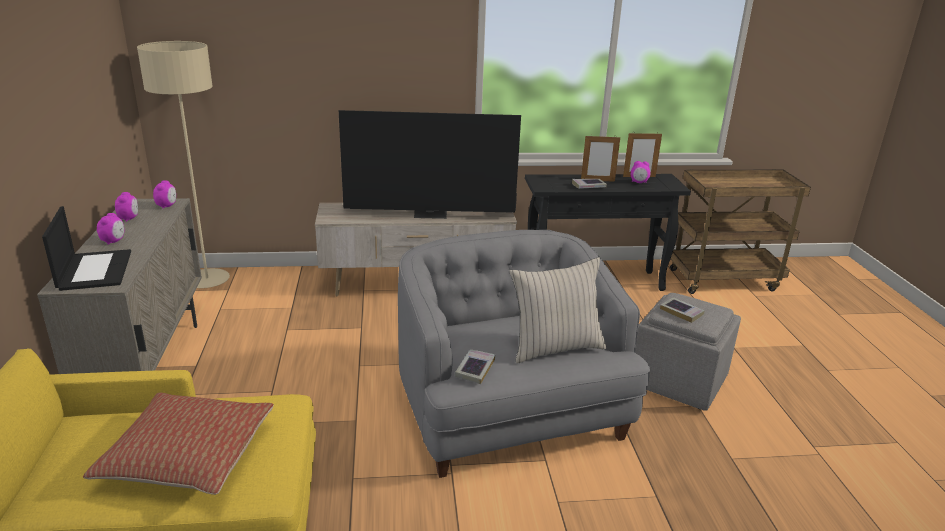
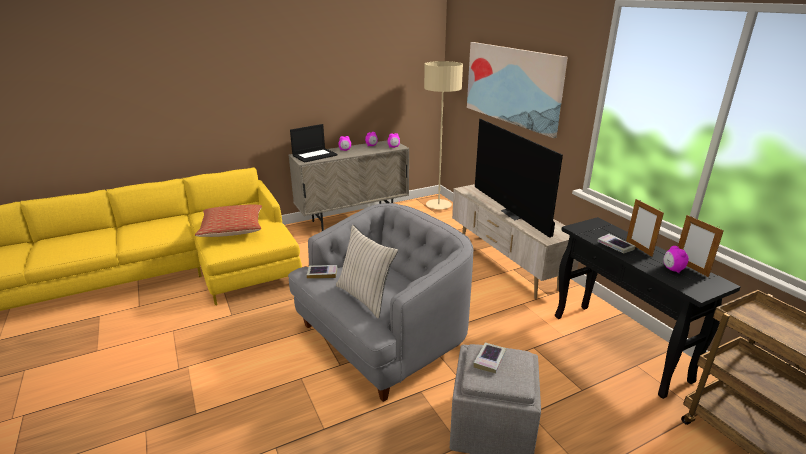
camera: 70 degrees right, 0 degrees up
(321, 59) = (511, 85): none -> picture

